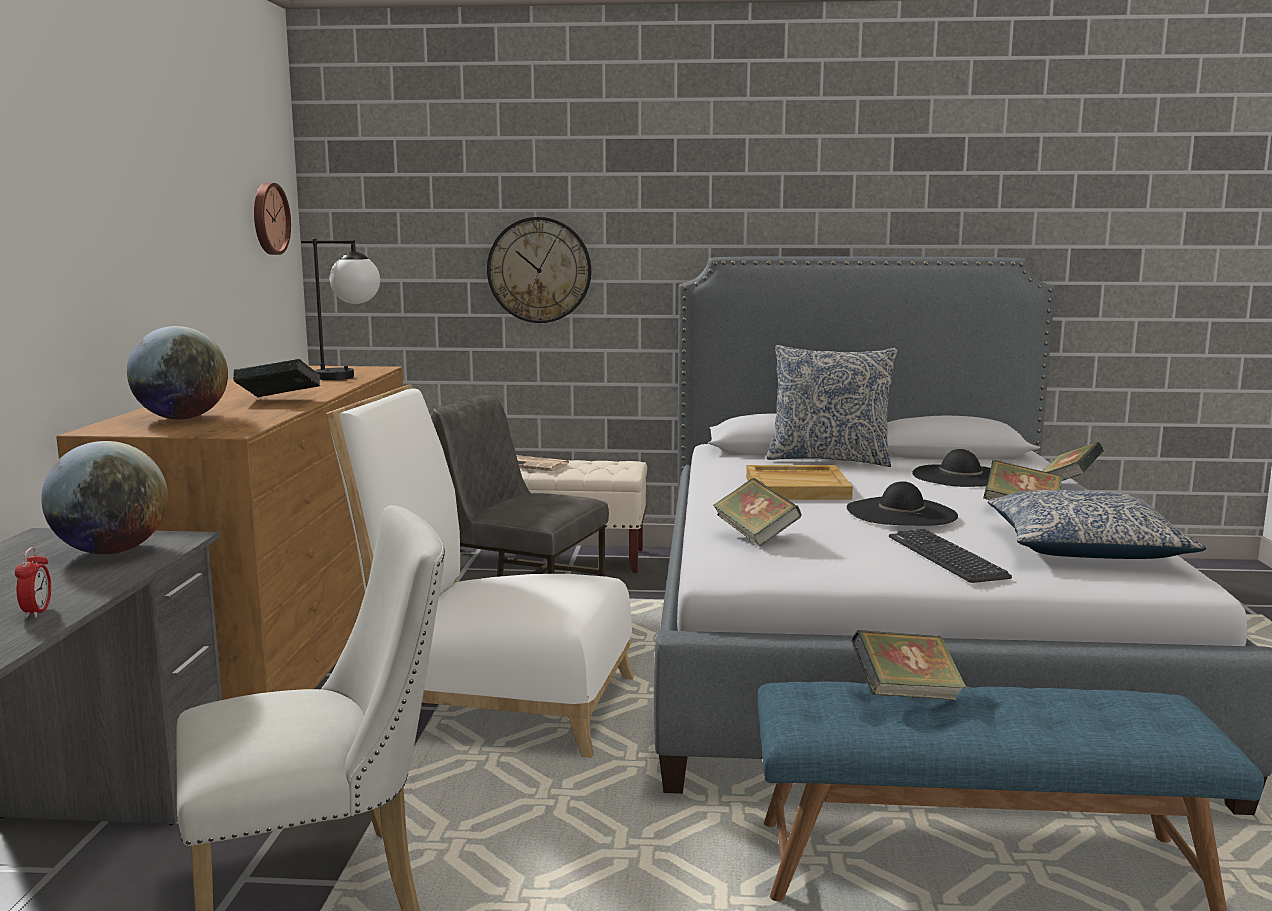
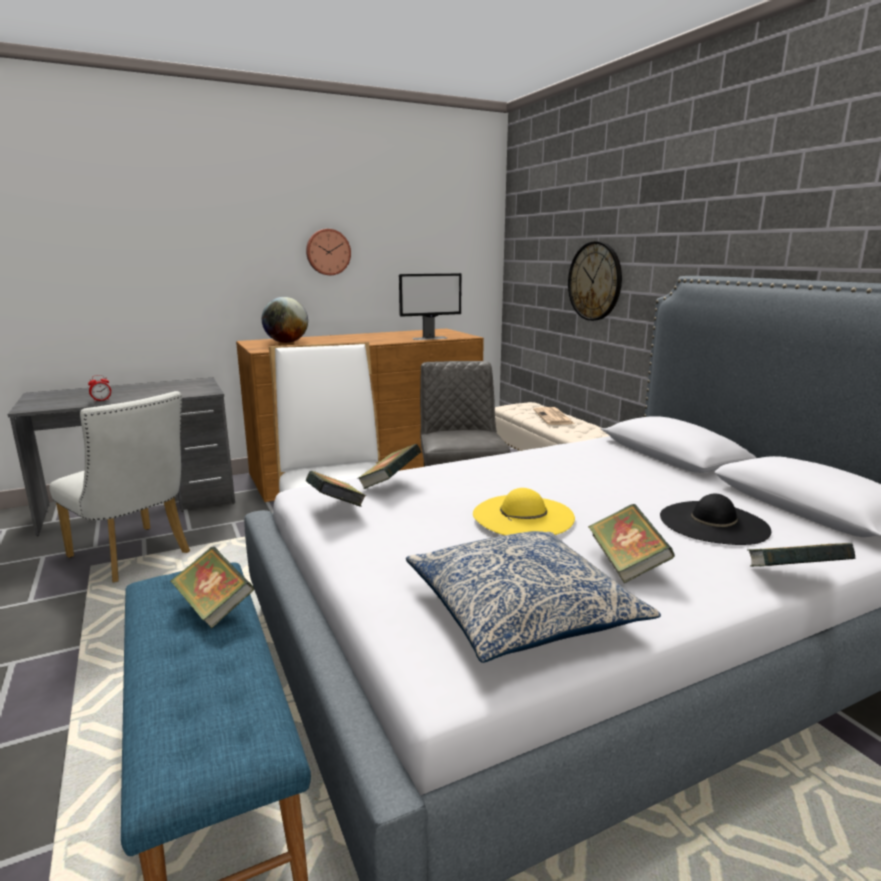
camera: 60 degrees right, 5 degrees up
(111, 551) = (184, 390): globe -> none
(268, 219) = (460, 244): wall clock -> wall clock (328, 252)
(279, 400) = (347, 342): book -> book (336, 508)
(350, 377) = (430, 338): table lamp -> monitor
(797, 487) = (548, 475): beige tray -> none
(829, 459) = (668, 470): pillow -> none
(901, 512) = (523, 516): black hat -> yellow hat
(946, 557) = (412, 550): keyboard -> none

